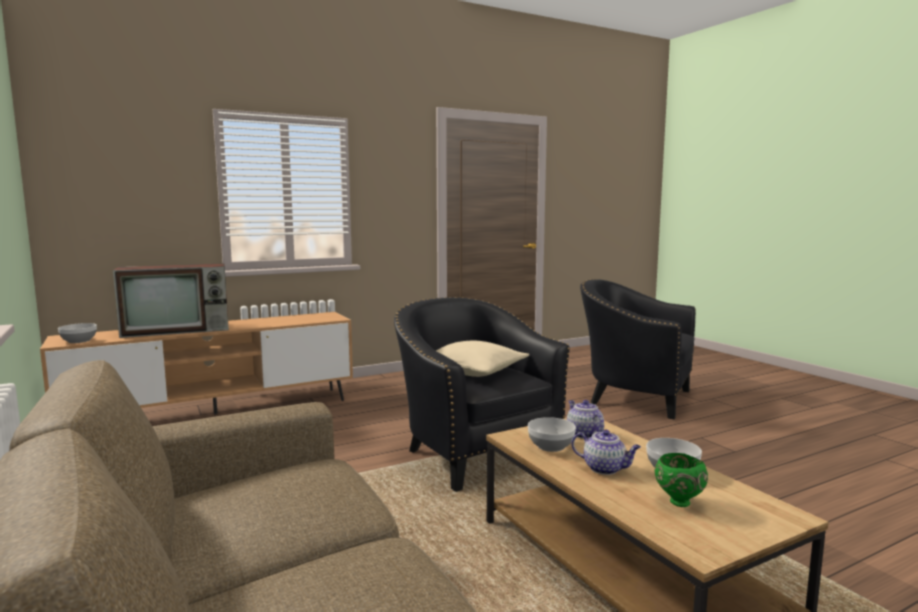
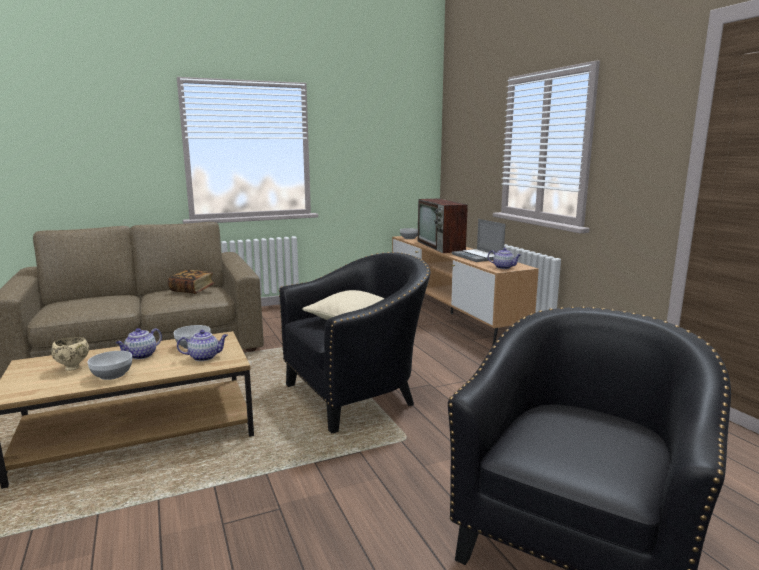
camera: 95 degrees right, 5 degrees up
(265, 321) = (478, 257): none -> laptop
(274, 486) = (192, 290): none -> book
(328, 317) = (504, 267): none -> teapot
(678, 502) = (73, 368): green bowl -> beige bowl

